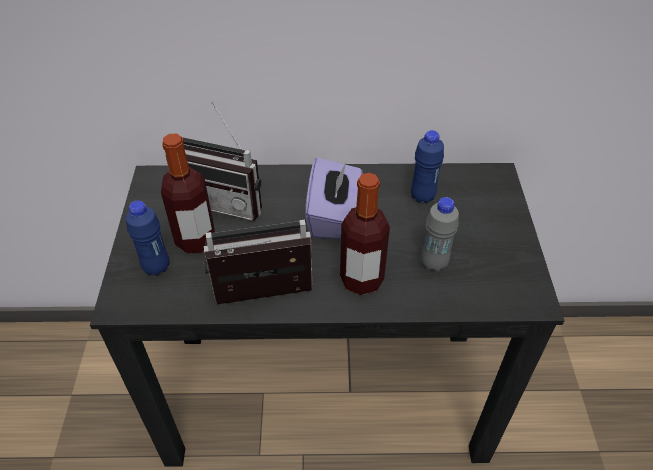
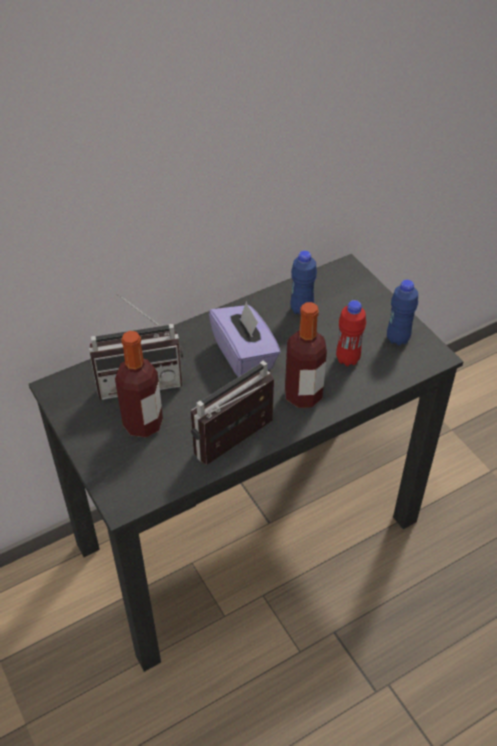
camera: 30 degrees left, 0 degrees up
(156, 267) = (128, 460): blue bottle -> blue bottle (397, 339)
(434, 263) = (347, 359): grey bottle -> red bottle

